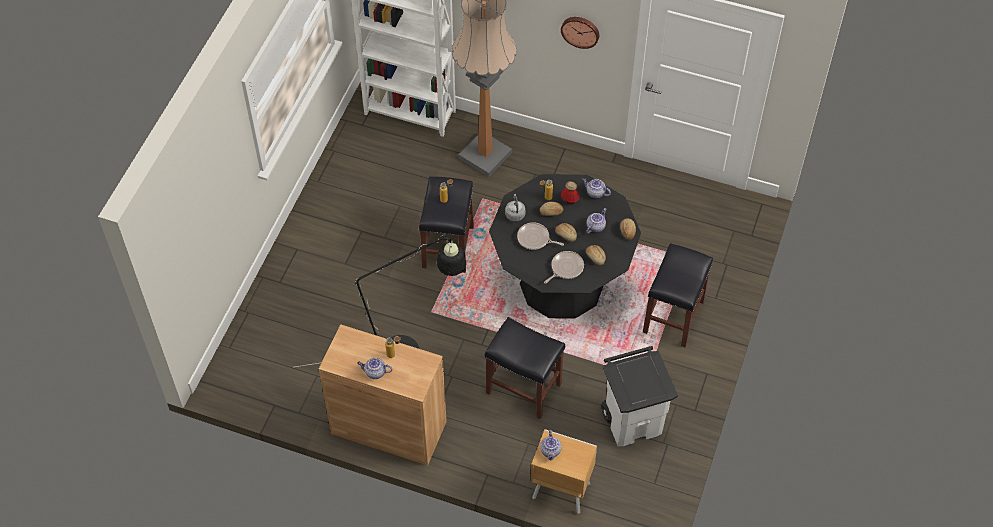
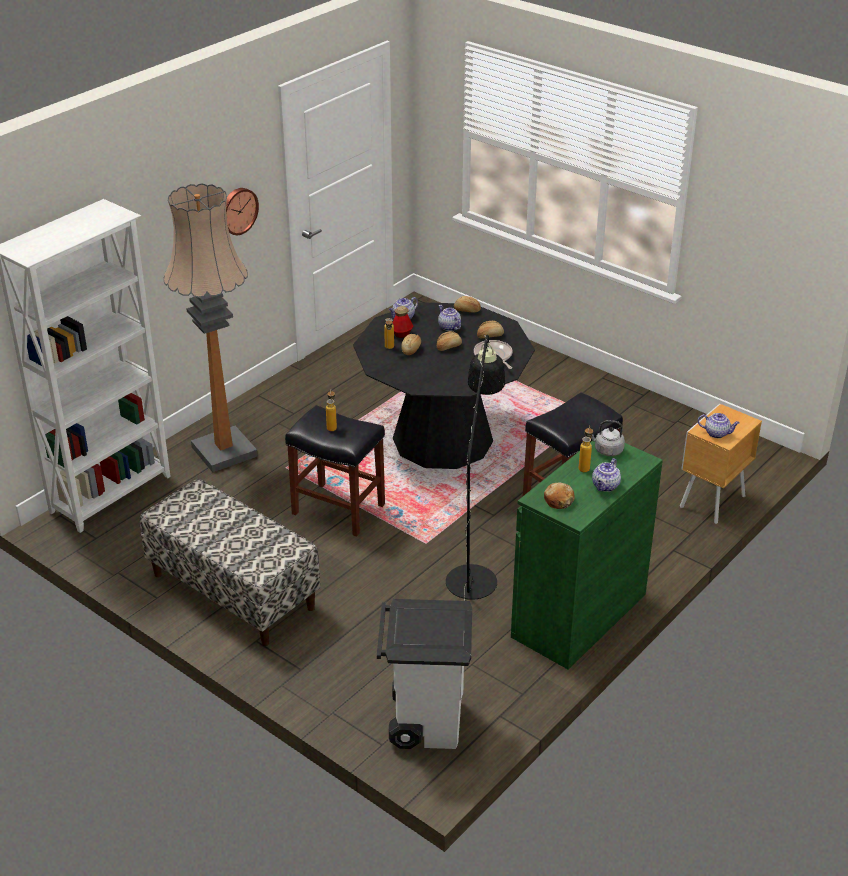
camera: 70 degrees left, 20 degrees down
(338, 219) = (232, 591): none -> bench
(348, 348) = (558, 500): none -> bread
(388, 427) = (579, 615): brown cabinet -> green cabinet
(515, 214) = (398, 372): grey kettle -> grey kettle (607, 450)
(535, 239) = (442, 367): frying pan -> none
(633, 421) = (641, 435): white trash can -> white trash can (425, 721)
(673, 317) = (525, 380): black stool -> none

